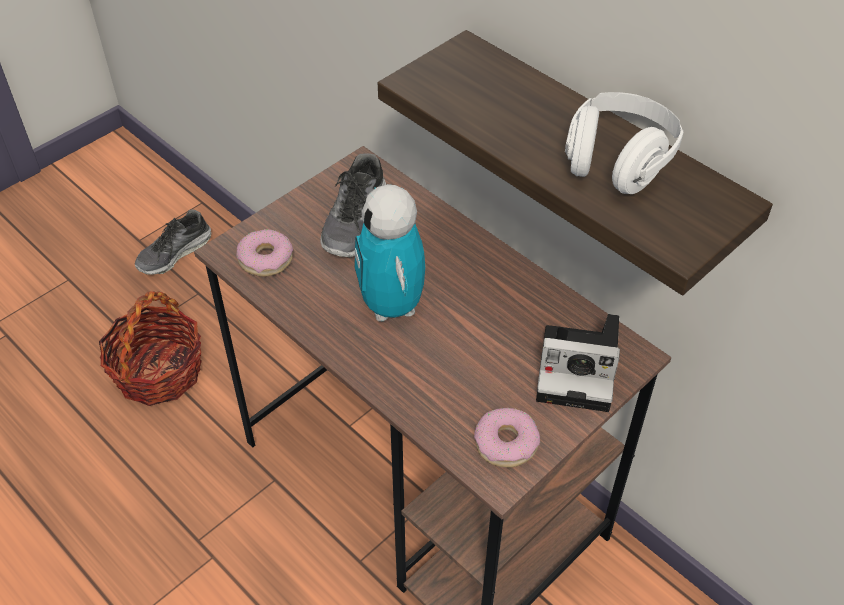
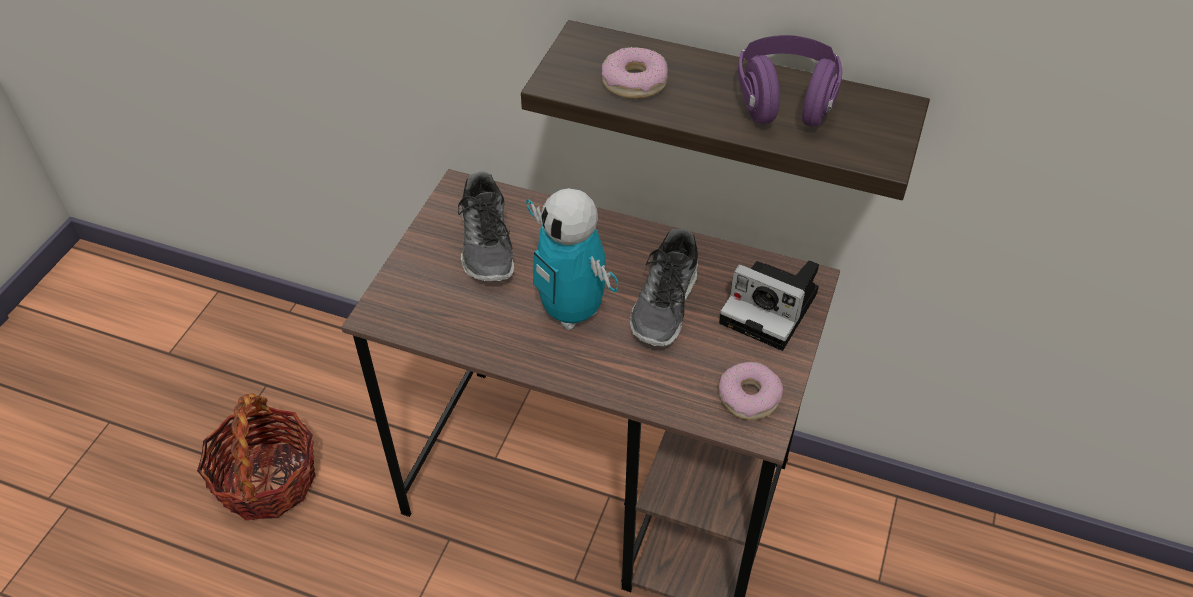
camera: 25 degrees left, 0 degrees up
(175, 253) = (217, 353): shoe -> shoe (665, 304)
(265, 259) = (421, 310): donut -> donut (634, 82)
(580, 370) = (773, 308): camera -> camera turned 45 degrees clockwise
(617, 163) = (785, 102): white headphones -> purple headphones

